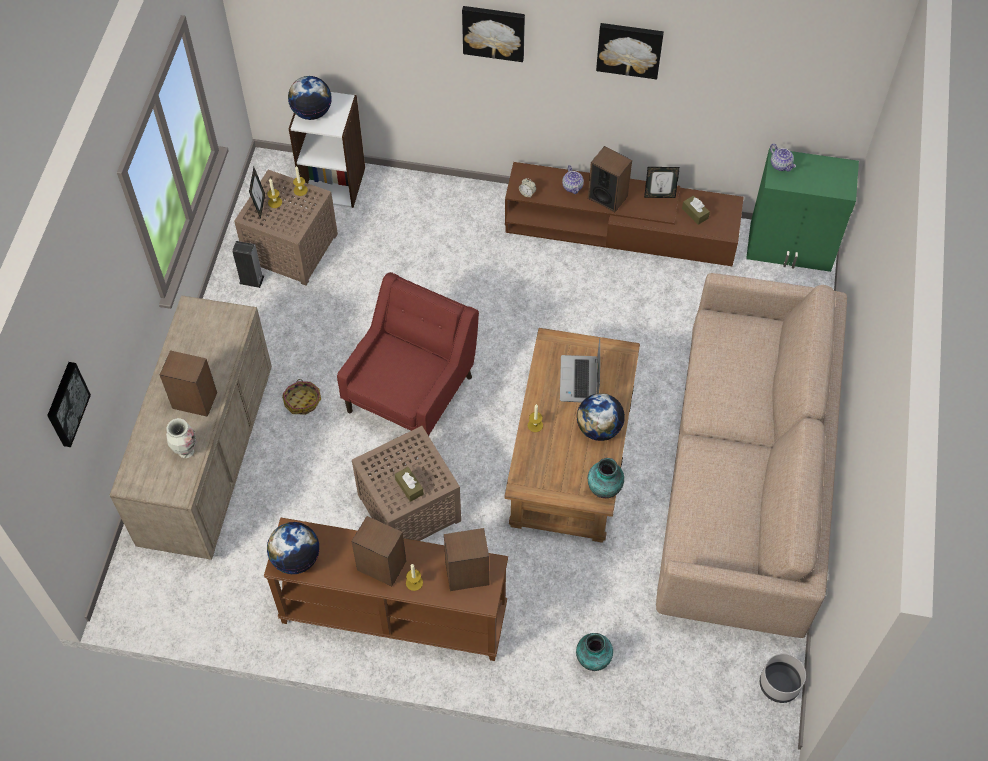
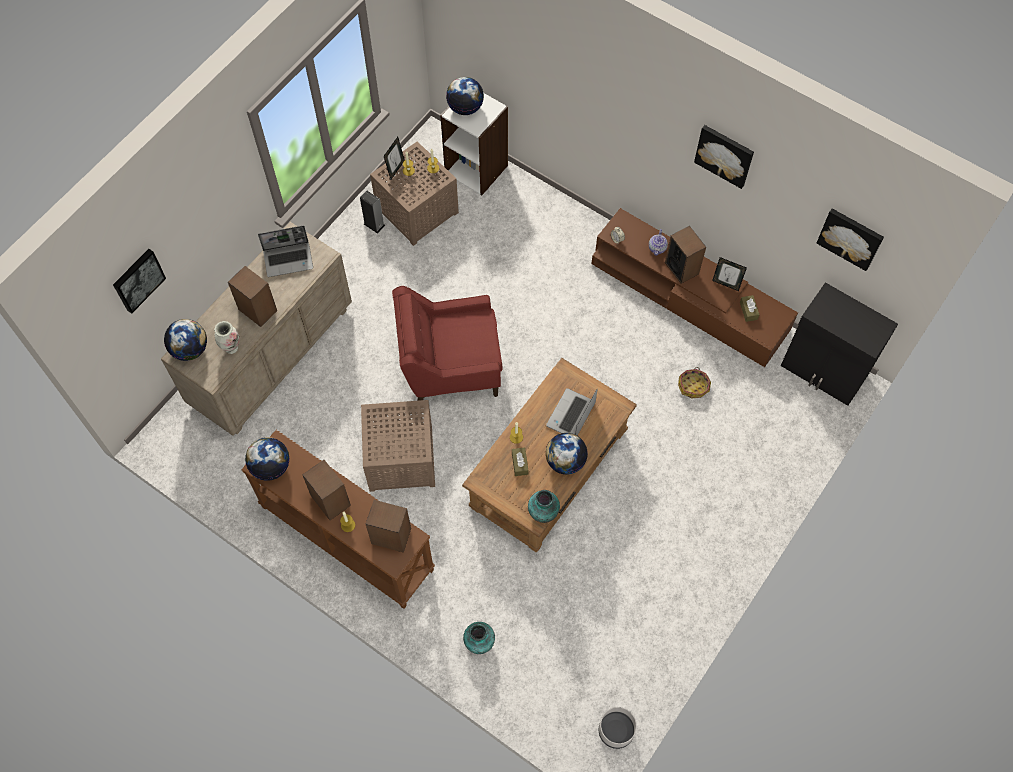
camera: 25 degrees right, 5 degrees up
(139, 471) = (190, 349): none -> globe
(201, 334) = (289, 259): none -> laptop
(303, 401) = (364, 338): basket -> basket (693, 386)
(409, 487) = (393, 445): brown tissue box -> brown tissue box (519, 463)
(412, 392) = (450, 366): red armchair -> red armchair turned 150 degrees counterclockwise
(494, 32) = (619, 98): picture -> picture (850, 238)
(743, 481) = (676, 552): beige sofa -> none
(781, 165) = (827, 301): teapot -> none
(790, 248) = (824, 372): green cabinet -> black cabinet

